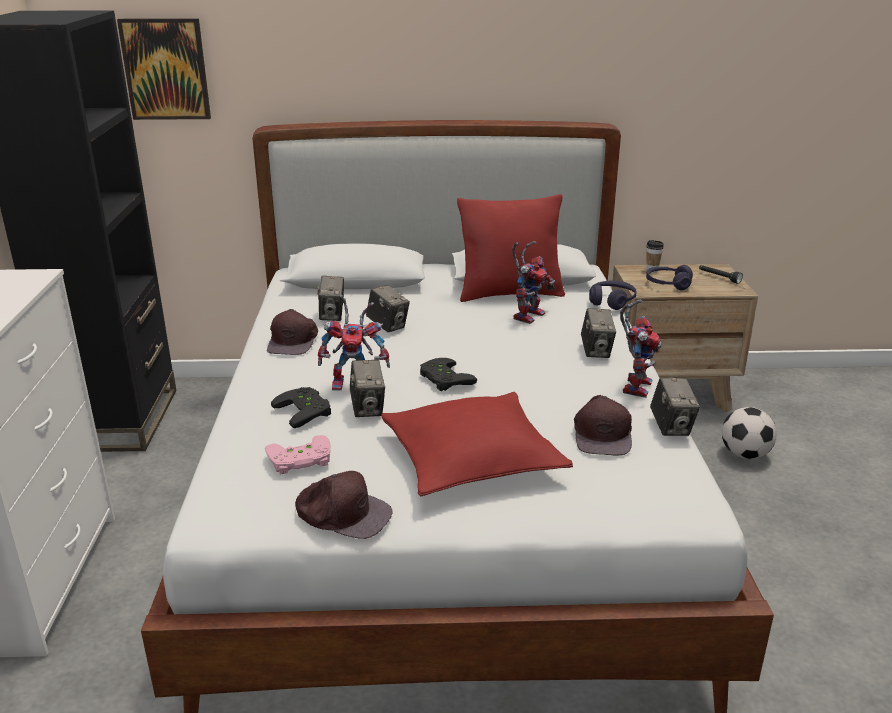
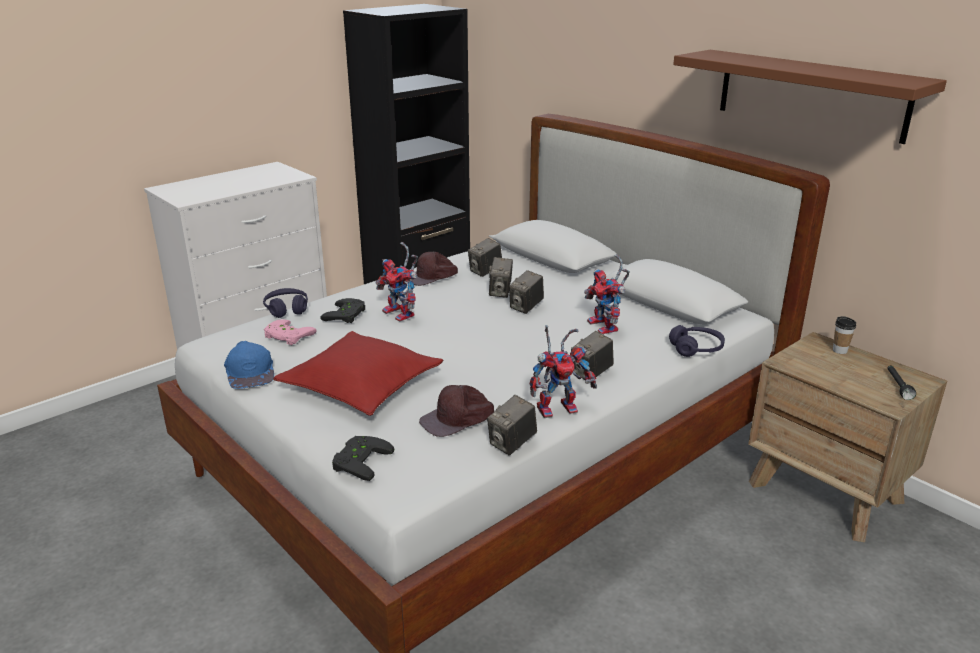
camera: 50 degrees right, 0 degrees up
(166, 69) = (502, 57): picture -> none
(343, 513) = (251, 371): brown cap -> blue cap
(368, 408) = (373, 329): camera -> camera (526, 307)
(443, 379) = (449, 336): black game controller -> black game controller (359, 460)
(510, 294) = (631, 308): red pillow -> none
(528, 314) = (606, 327): toy robot -> toy robot turned 75 degrees clockwise
(583, 53) = (811, 94): none -> brown shelf
(668, 284) = (824, 367): purple headphones -> purple headphones (287, 309)
(745, 454) = (796, 580): football -> none

